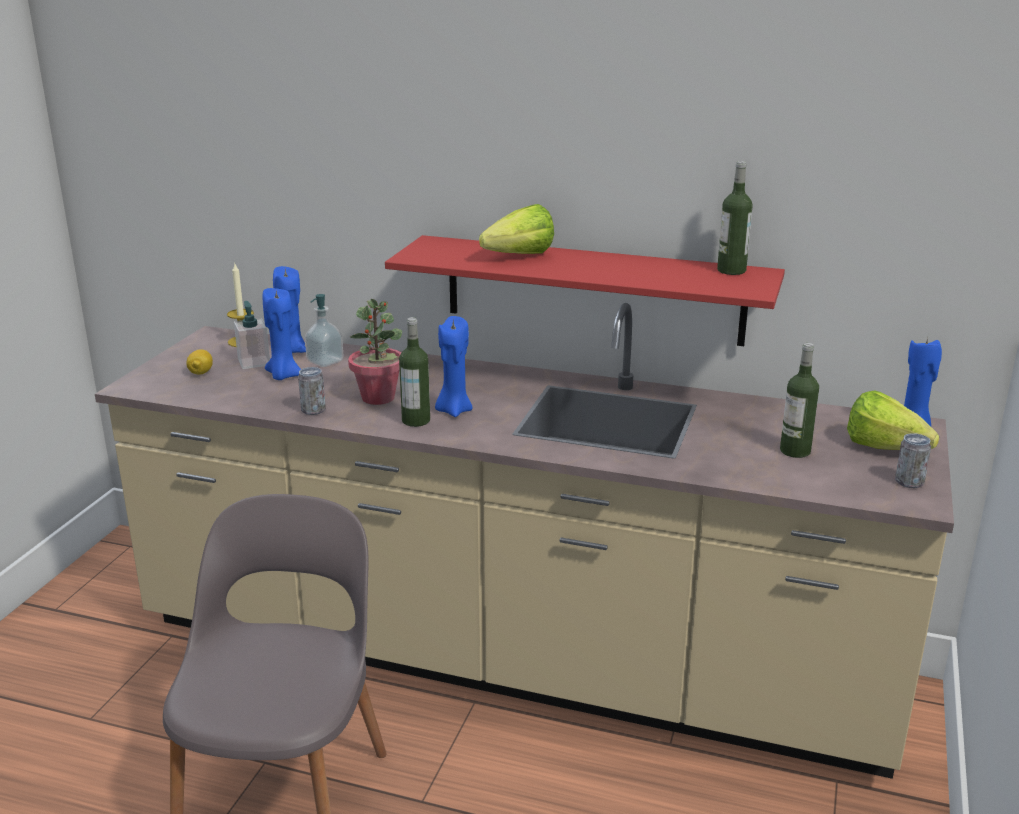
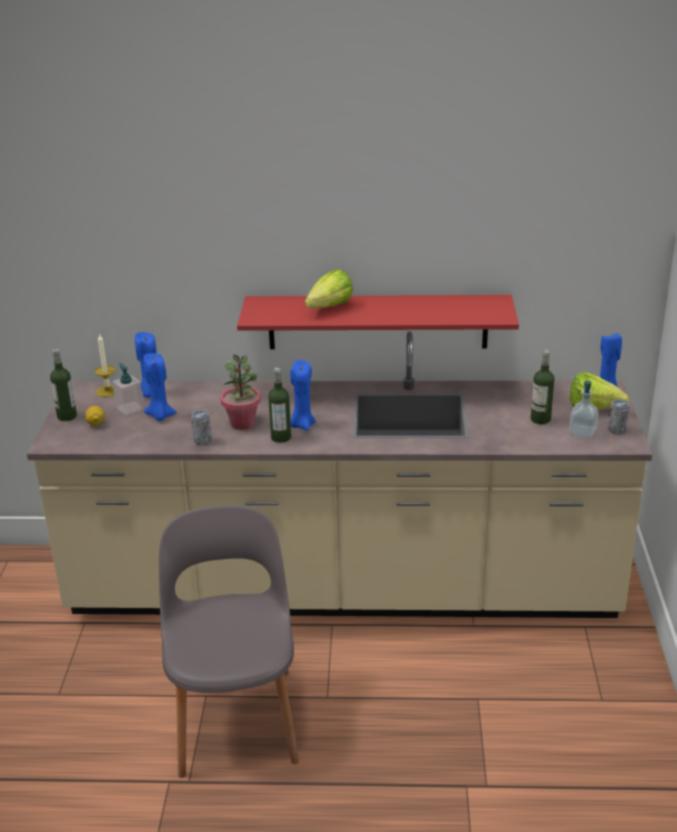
camera: 15 degrees left, 5 degrees up
(325, 361) = (183, 399): soap dispenser -> soap dispenser (582, 432)
(731, 270) = (478, 301): bottle -> bottle (67, 416)

